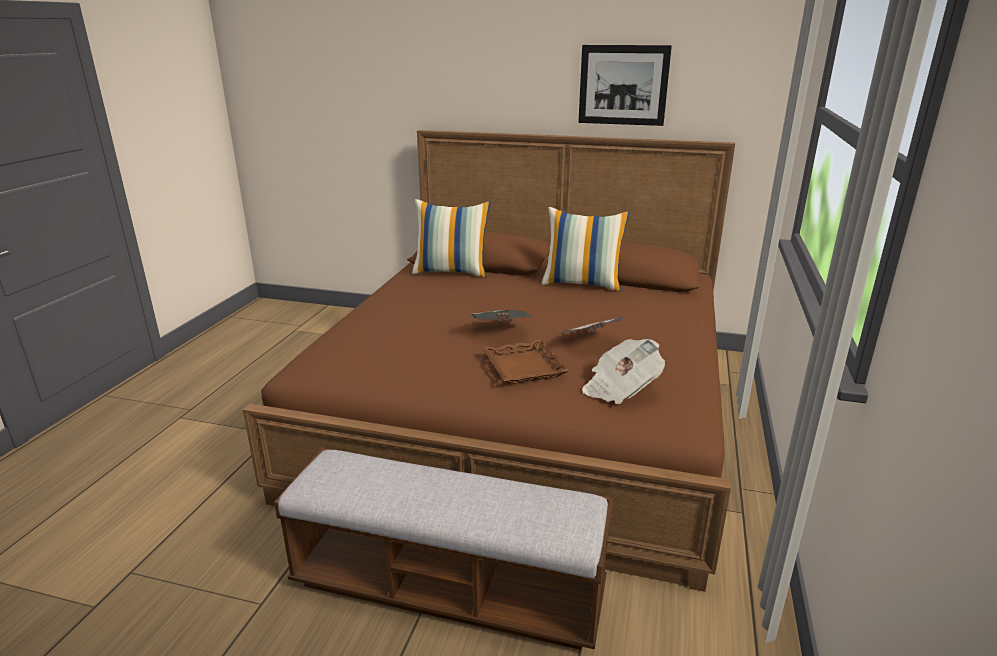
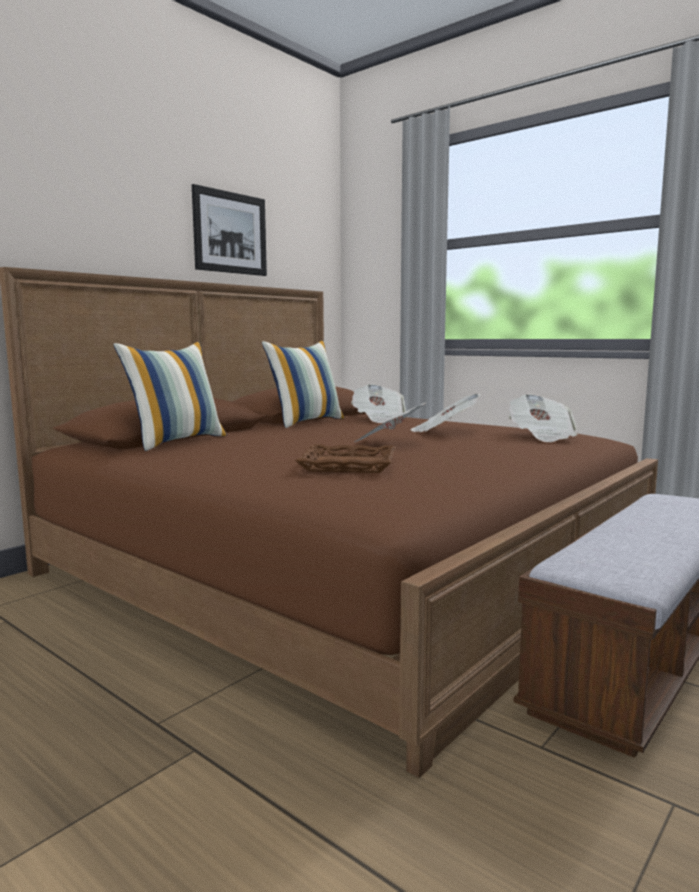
camera: 65 degrees left, 15 degrees down
(523, 367) = (482, 447): brown tray -> brown tray (347, 465)
(636, 304) = (378, 419): none -> newspaper

